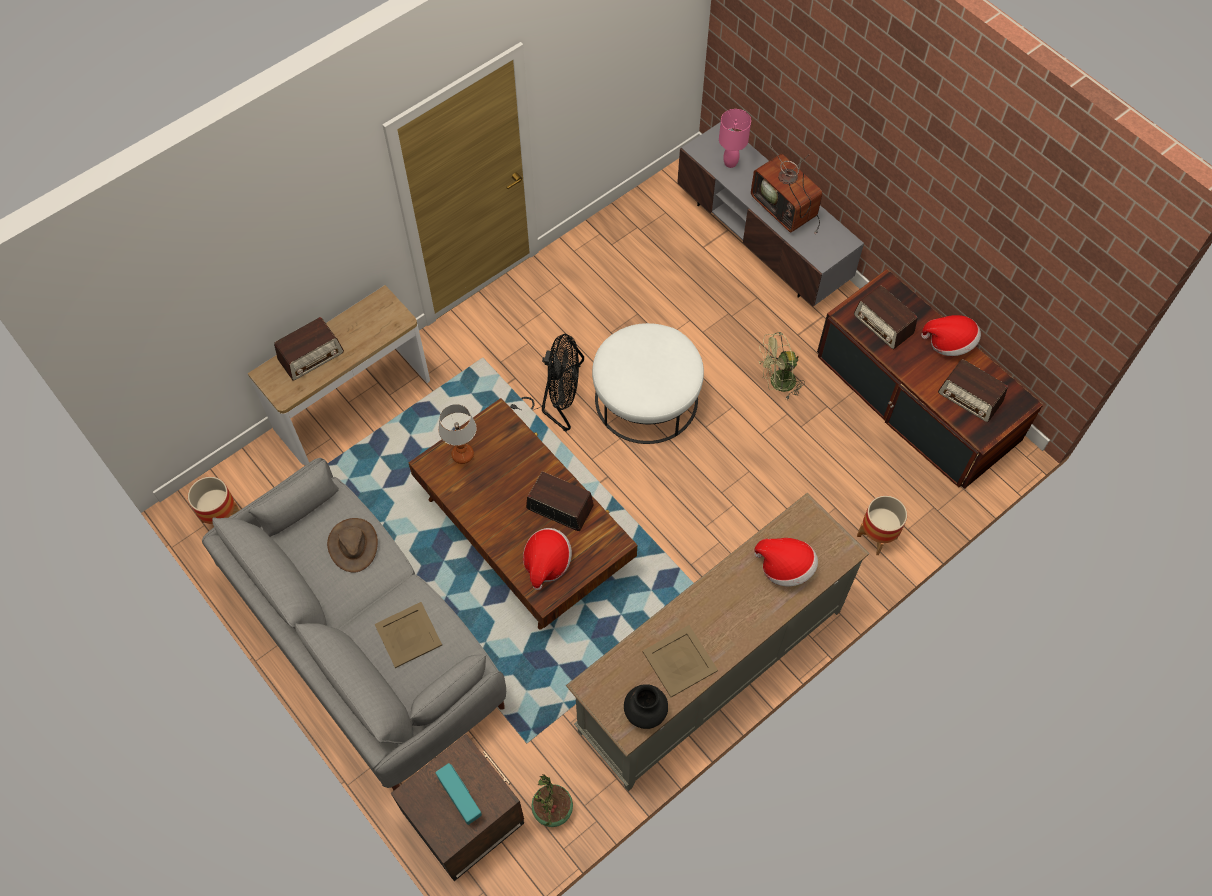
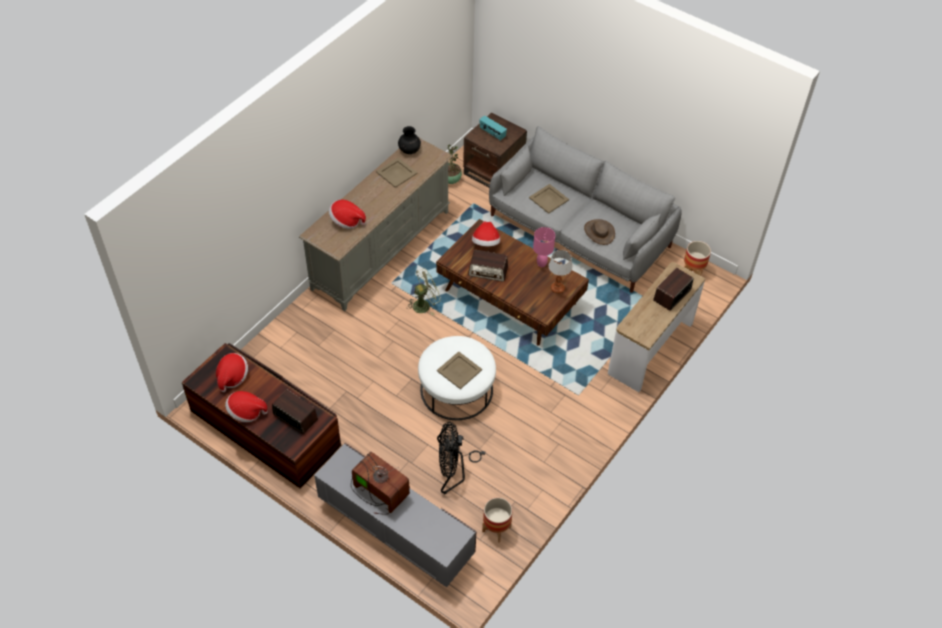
camera: 165 degrees right, 10 degrees down
(556, 398) = (518, 378): black fan -> black fan (454, 466)
(648, 353) = (459, 370): none -> beige tray
(731, 163) = (430, 525): pink table lamp -> pink table lamp (541, 264)
(777, 383) = (367, 417): green fan -> green fan (424, 304)
(877, 537) = (289, 333): planter -> planter (496, 529)
(970, 397) = (232, 377): radio -> hat

